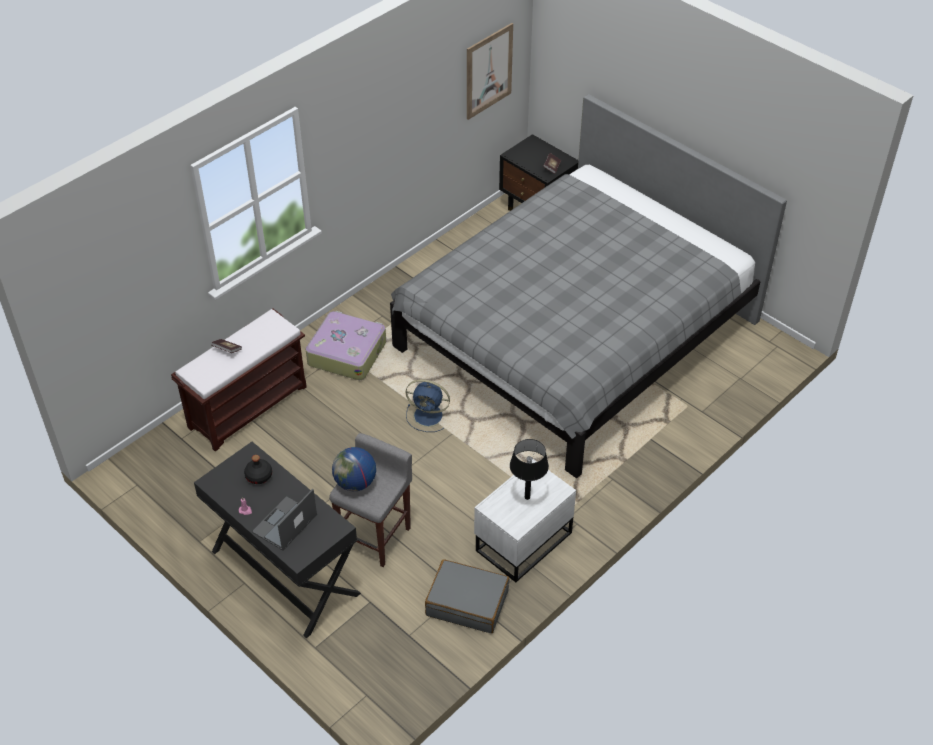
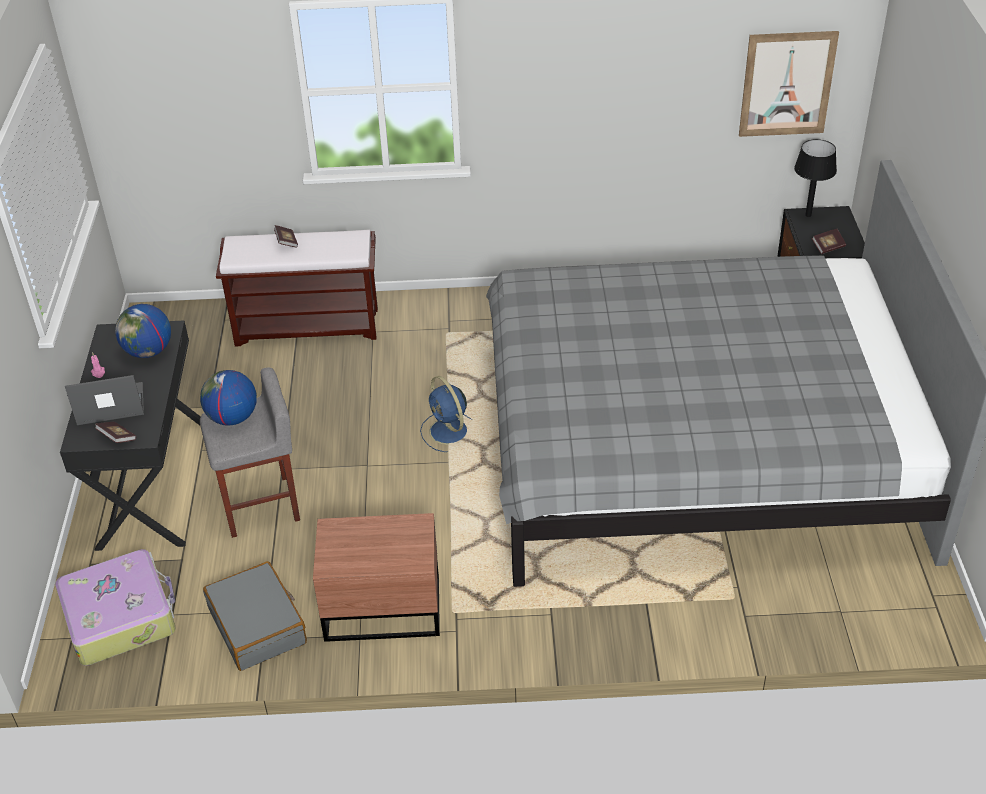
camera: 45 degrees right, 5 degrees down
(259, 476) = (148, 352): black bottle -> globe
(321, 539) = (117, 438): none -> book
(347, 353) = (449, 331): suitcase -> suitcase (120, 616)
(521, 541) = (380, 607): white nightstand -> brown nightstand
(527, 497) = (377, 545): black table lamp -> black table lamp (808, 215)

